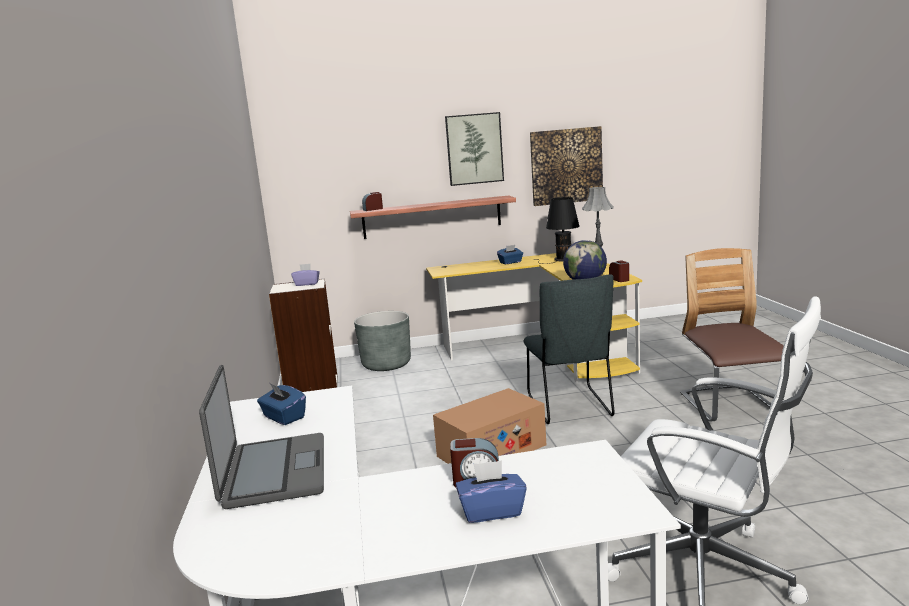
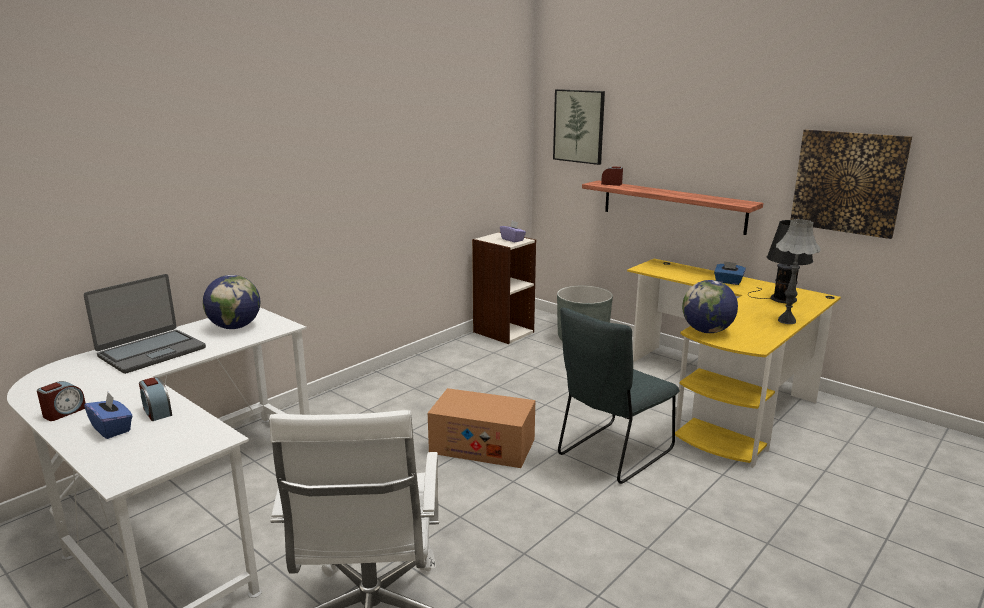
camera: 50 degrees right, 5 degrees up
(283, 417) = (235, 327): blue tissue box -> globe
(474, 149) = (732, 139): picture -> picture (579, 126)
(619, 279) = (746, 344): alarm clock -> alarm clock (64, 412)
(730, 405) = (749, 554): chair -> none

